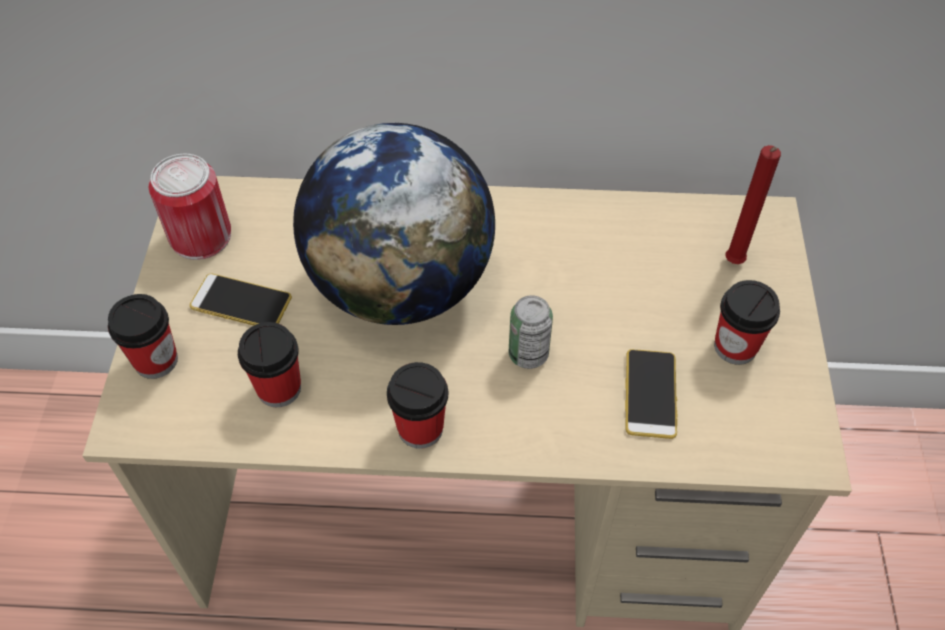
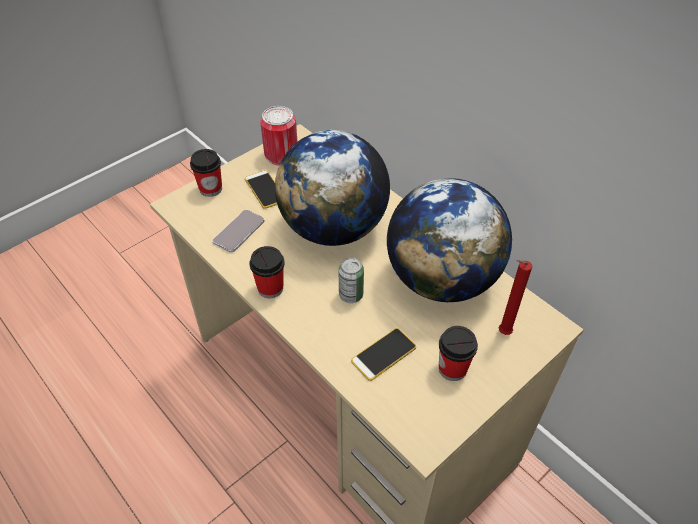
camera: 45 degrees right, 5 degrees down
(279, 388) = (239, 231): cup -> phone
(603, 252) = (442, 279): none -> globe

